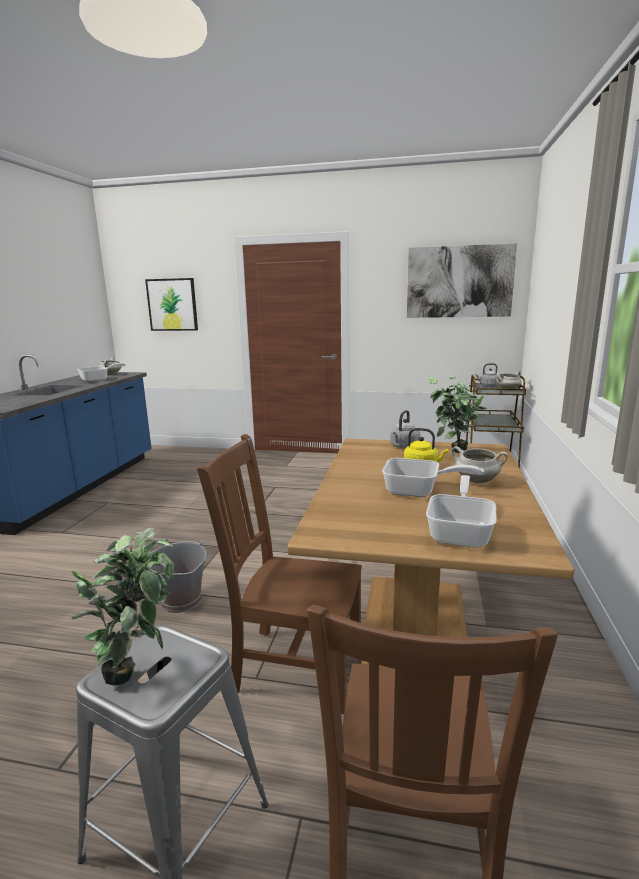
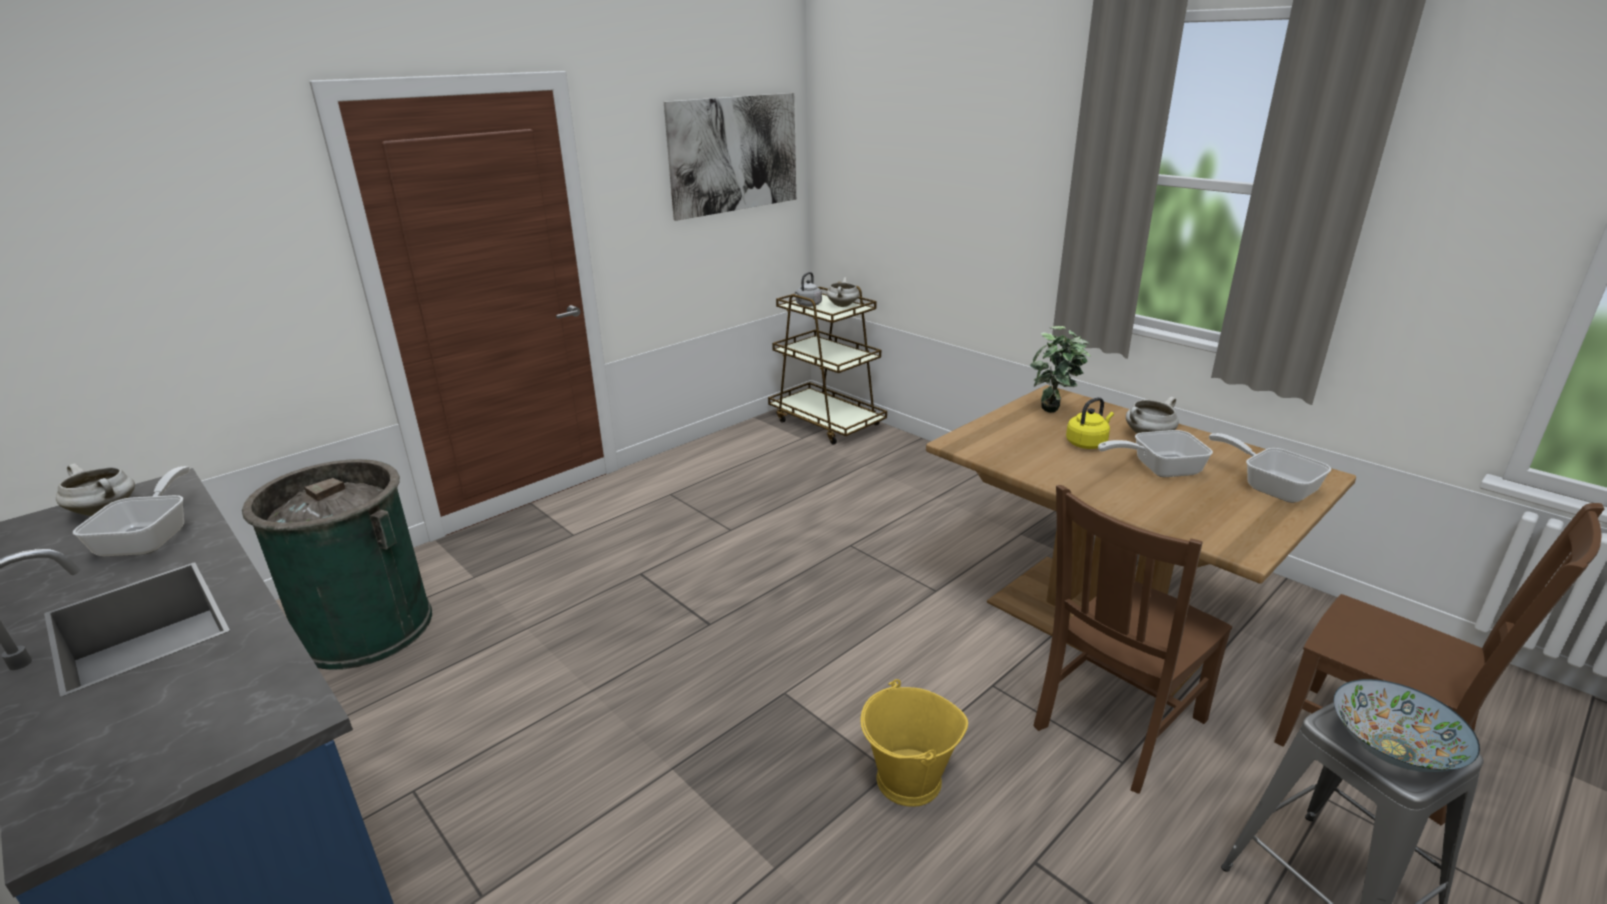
camera: 55 degrees left, 10 degrees up
(138, 668) = (1393, 748): potted plant -> bowl
(172, 304) = (149, 270): picture -> none
(181, 600) = (908, 781): grey bucket -> yellow bucket
(186, 462) = (366, 627): none -> green trash can
(404, 447) = (1004, 427): grey kettle -> none
(419, 491) = (1158, 468): frying pan -> frying pan turned 150 degrees counterclockwise

